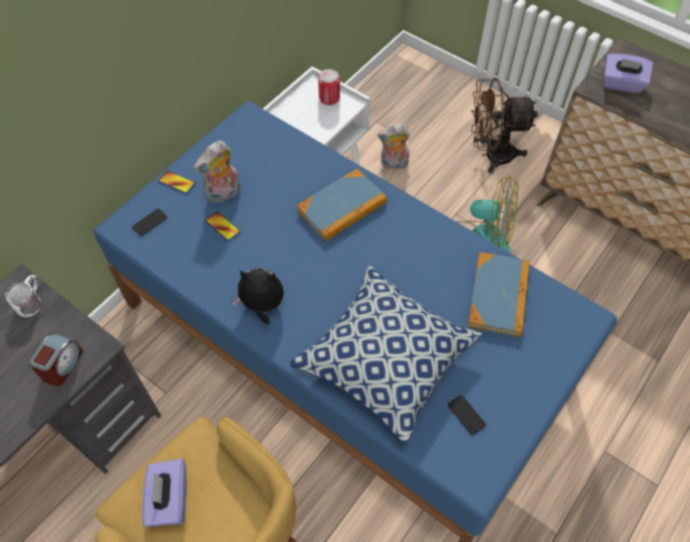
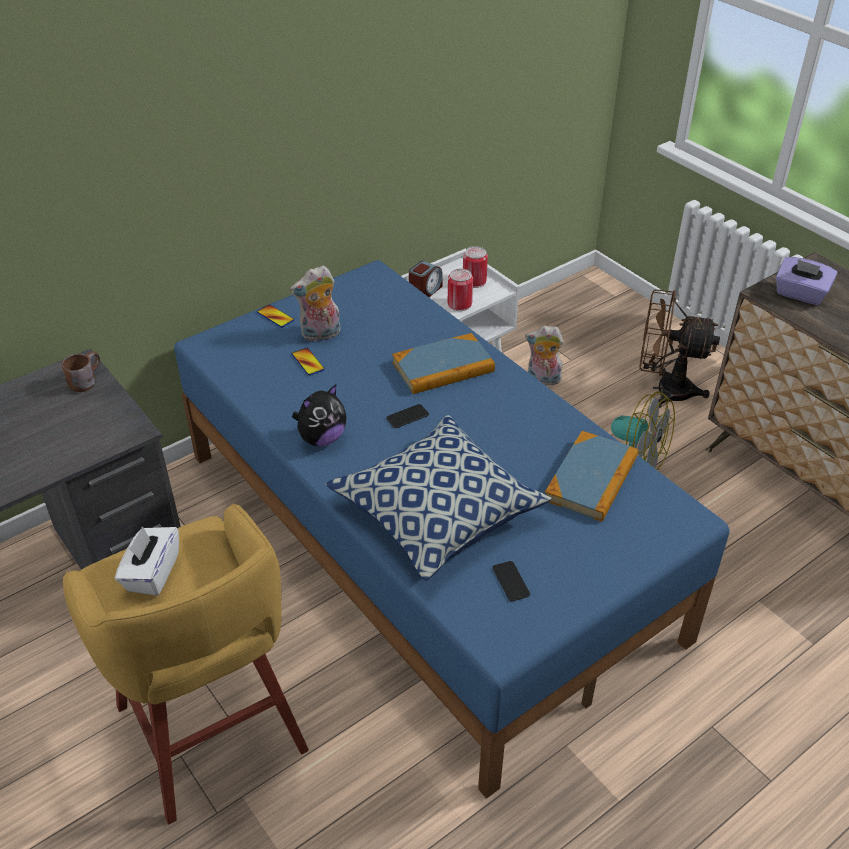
camera: 15 degrees right, 15 degrees down
(29, 301) = (84, 380): white mug -> brown mug
(62, 365) = (93, 438): alarm clock -> alarm clock (425, 291)
(150, 222) = (233, 346): phone -> phone (407, 416)
(169, 500) = (152, 573): purple tissue box -> white tissue box
(262, 306) = (321, 438): plush toy -> plush toy turned 120 degrees clockwise
(324, 125) = (459, 304): none -> can

